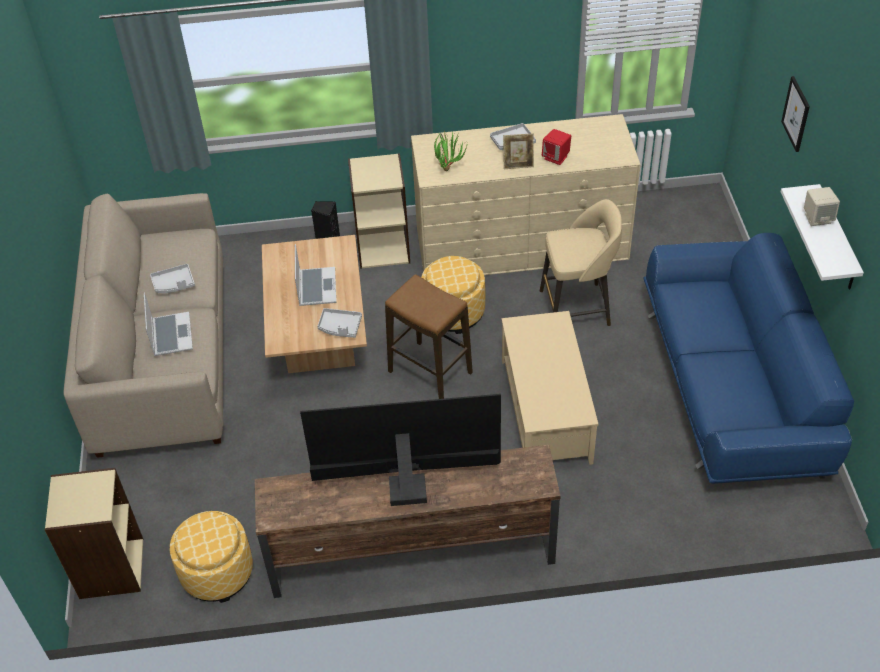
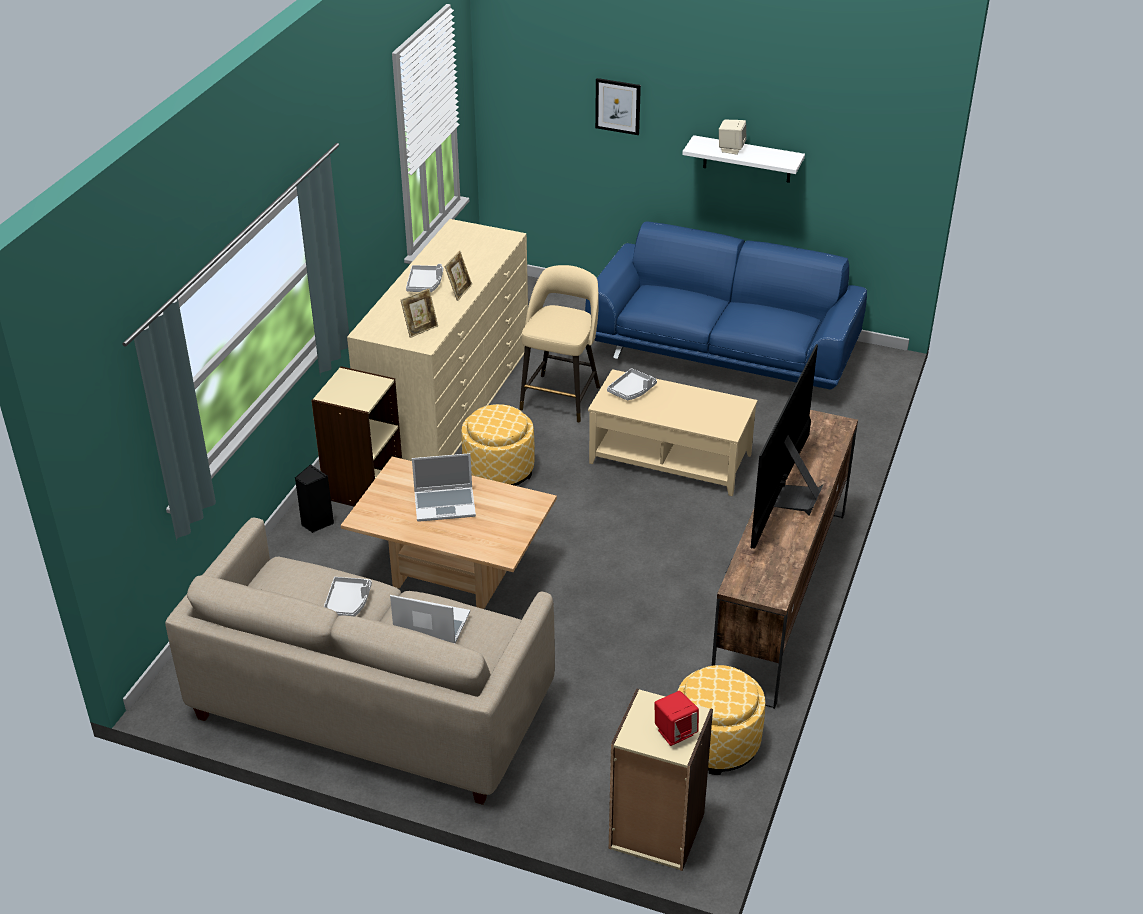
camera: 65 degrees left, 10 degrees down
(316, 287) = (445, 504): laptop -> laptop turned 150 degrees clockwise
(340, 327) = (518, 505): grey tray -> grey tray (632, 390)
(430, 372) = (565, 512): stool -> none
(449, 167) = (420, 329): potted plant -> picture frame
(556, 157) = (471, 269): red speaker -> red speaker (675, 732)

